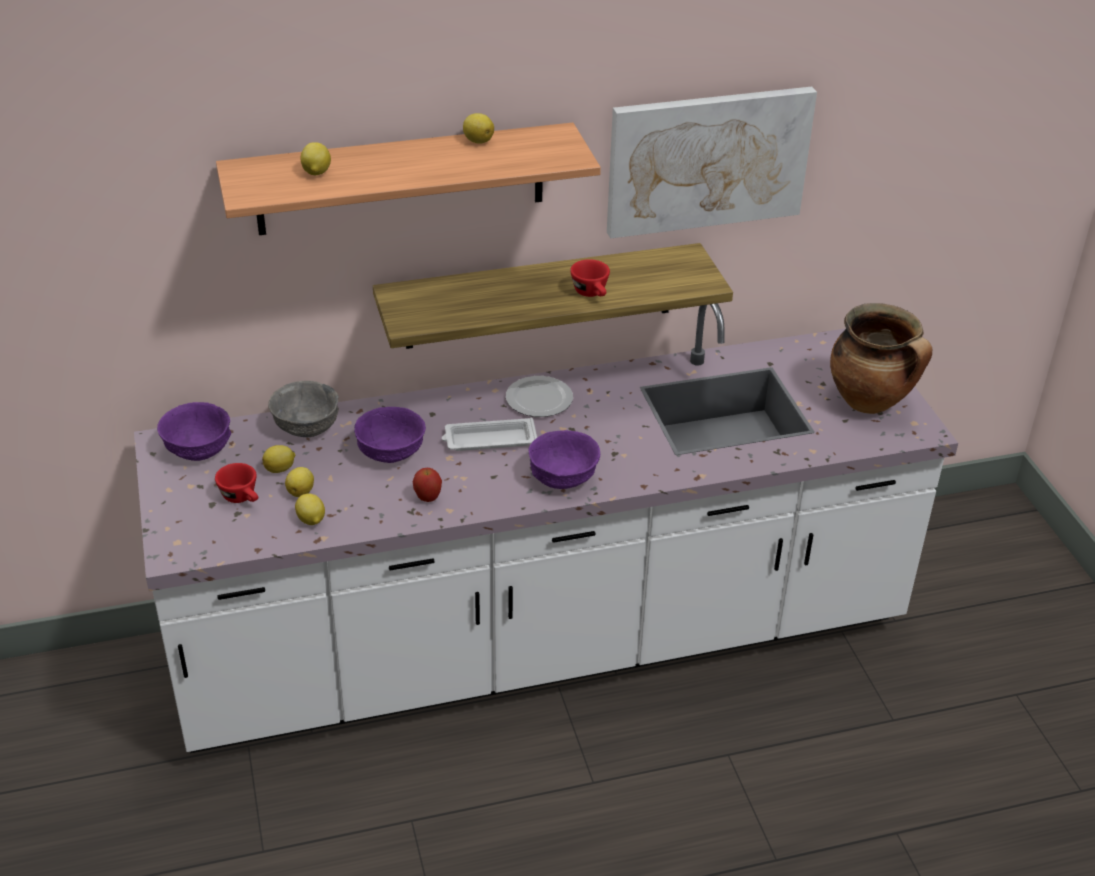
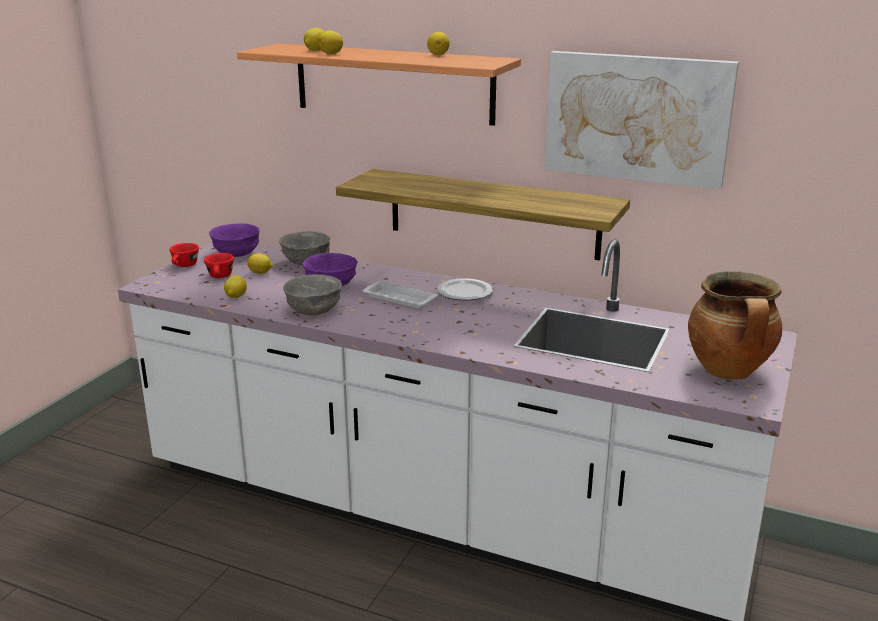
camera: 40 degrees right, 15 degrees down
(301, 492) = (253, 284): lemon -> lemon (331, 53)
(428, 498) = (314, 310): apple -> grey bowl
(563, 478) = (413, 330): purple bowl -> none
(592, 293) = (501, 200): red cup -> red cup (184, 266)

